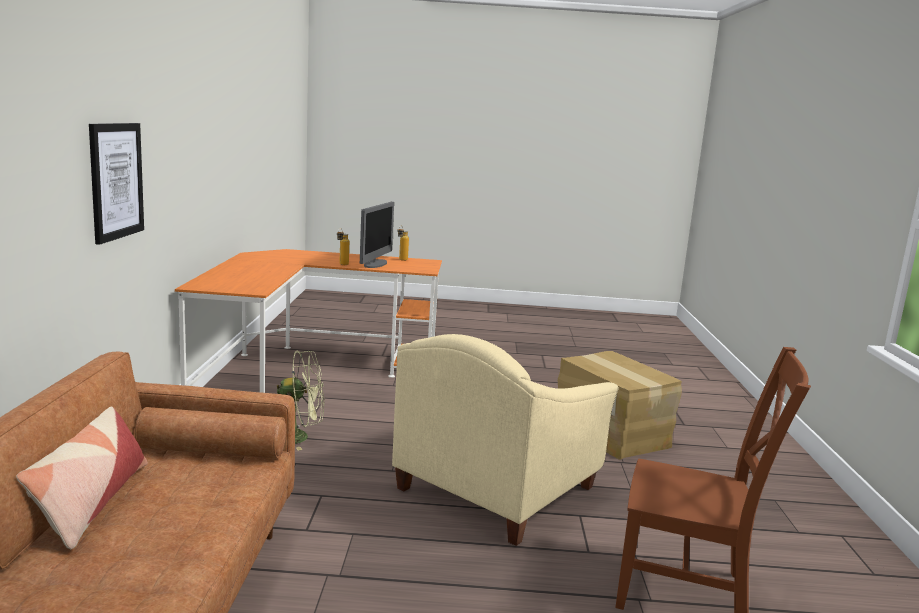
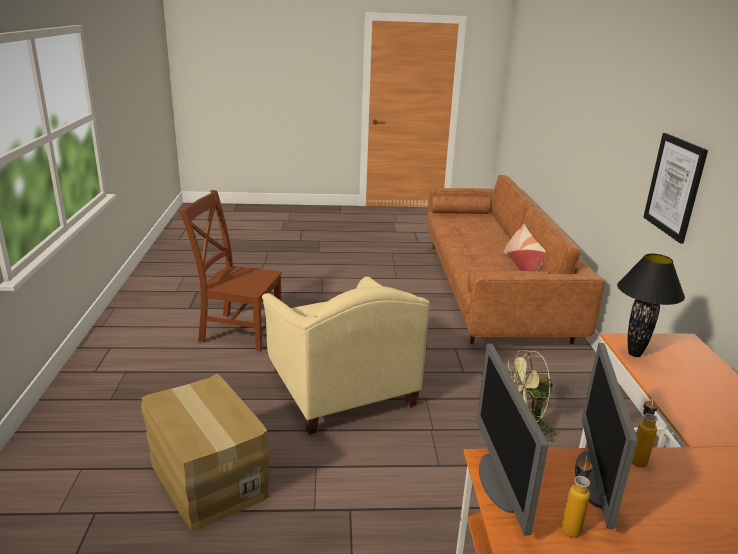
camera: 175 degrees right, 10 degrees up
(260, 285) = (634, 354): none -> black table lamp
(426, 267) = (499, 483): none -> monitor
(498, 489) = (339, 388): beige armchair -> beige armchair turned 120 degrees clockwise

